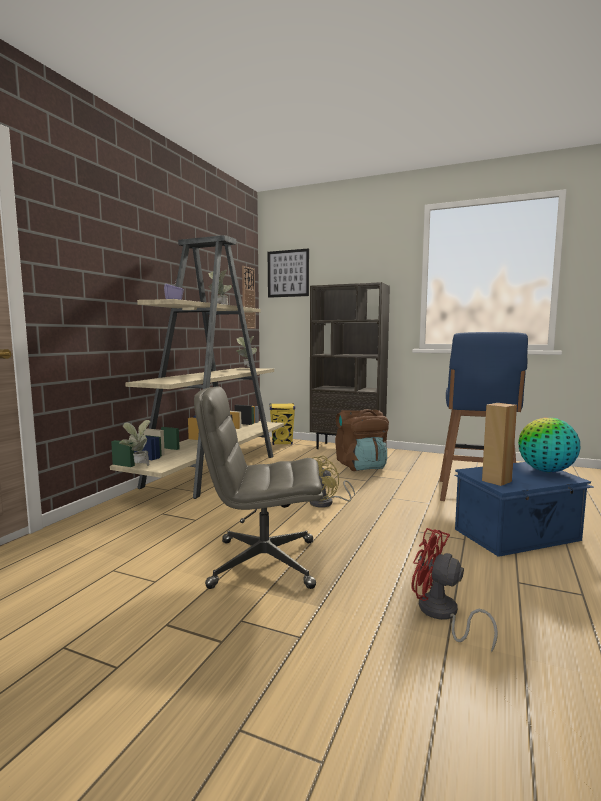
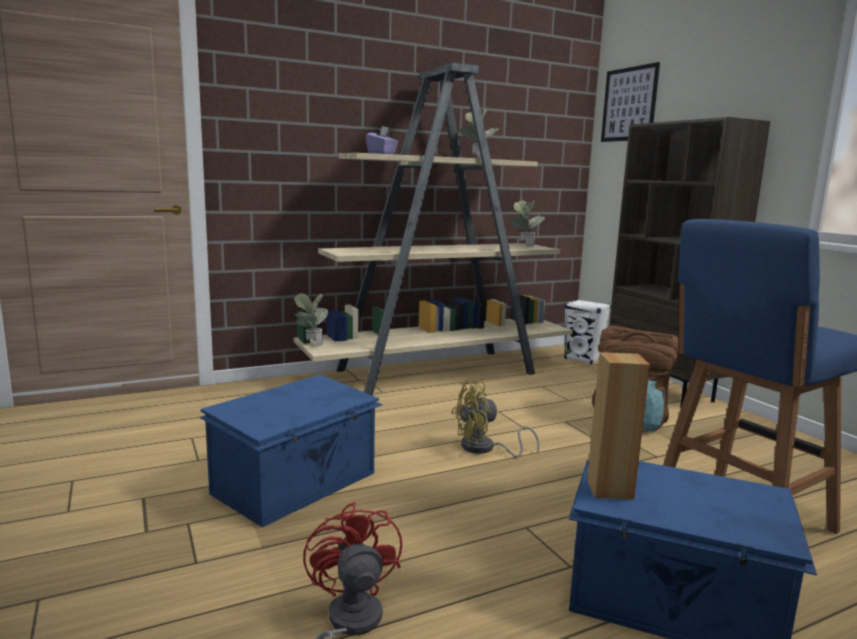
camera: 40 degrees right, 5 degrees up
(248, 298) = (564, 143): wall clock -> none
(262, 563) = (297, 483): grey office chair -> blue storage box
(282, 443) = (583, 359): yellow speaker -> white speaker
(546, 471) = (753, 510): globe -> none

